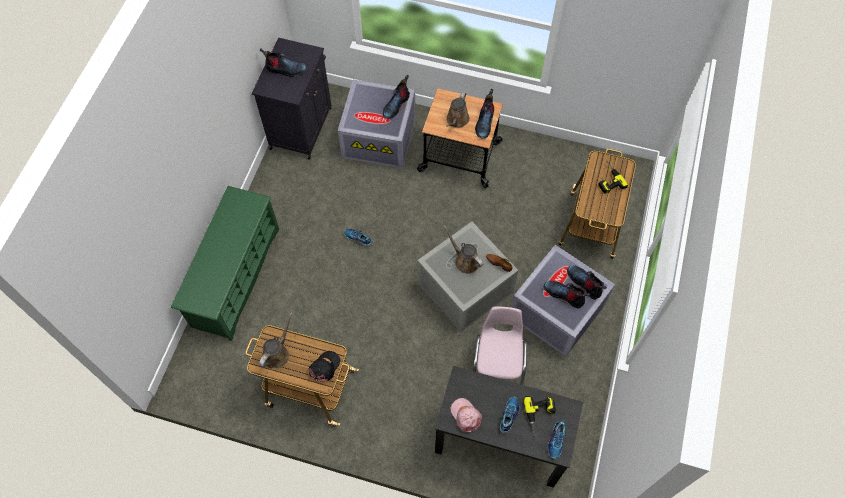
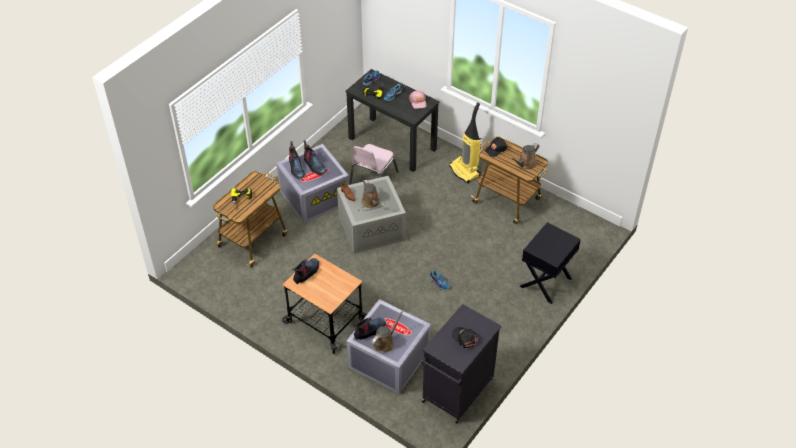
camera: 160 degrees left, 15 degrees down
(235, 277) = (546, 282): green shoe rack -> black nightstand
(285, 70) = (464, 338): boot -> black cap
(381, 423) = (465, 171): none -> vacuum cleaner
(457, 120) = (328, 281): brown watering can -> brown watering can (385, 342)

